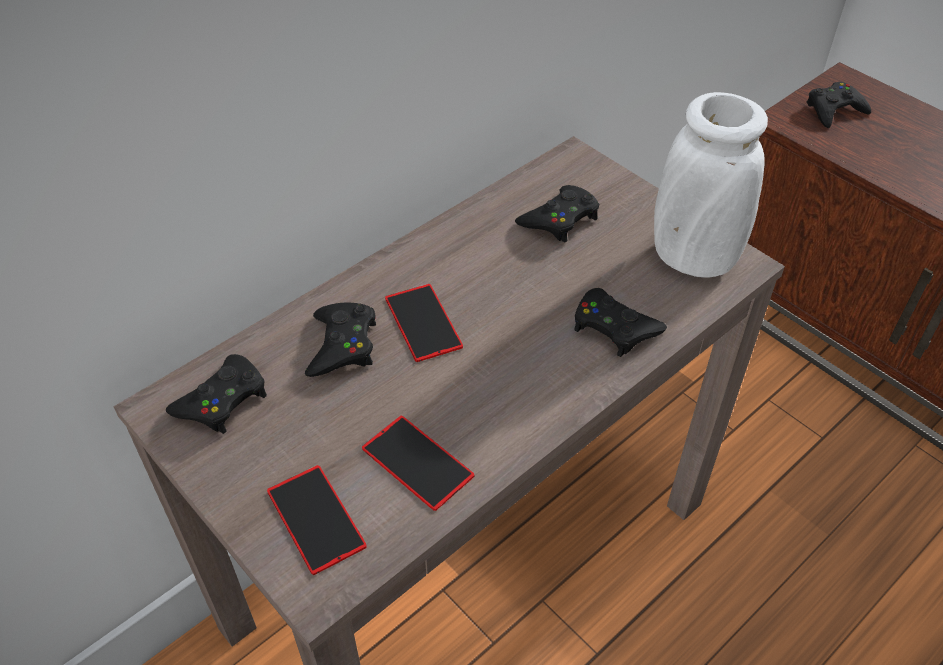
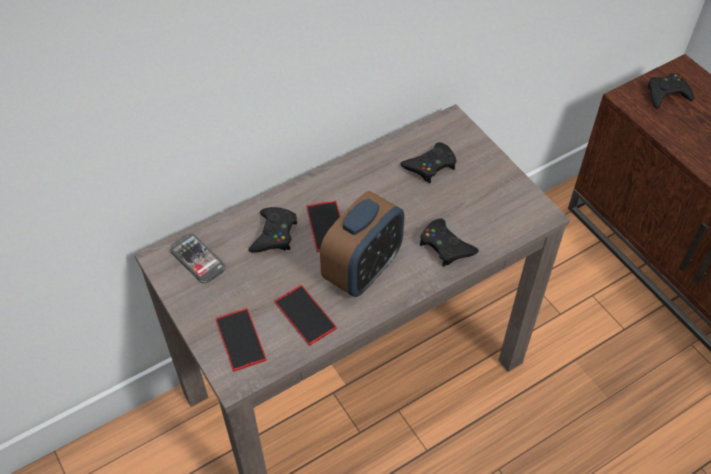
camera: 10 degrees right, 5 degrees up
(222, 400) = (197, 259): black game controller -> phone
(495, 379) = (363, 270): none -> alarm clock
(693, 258) = (510, 205): white vase -> none

